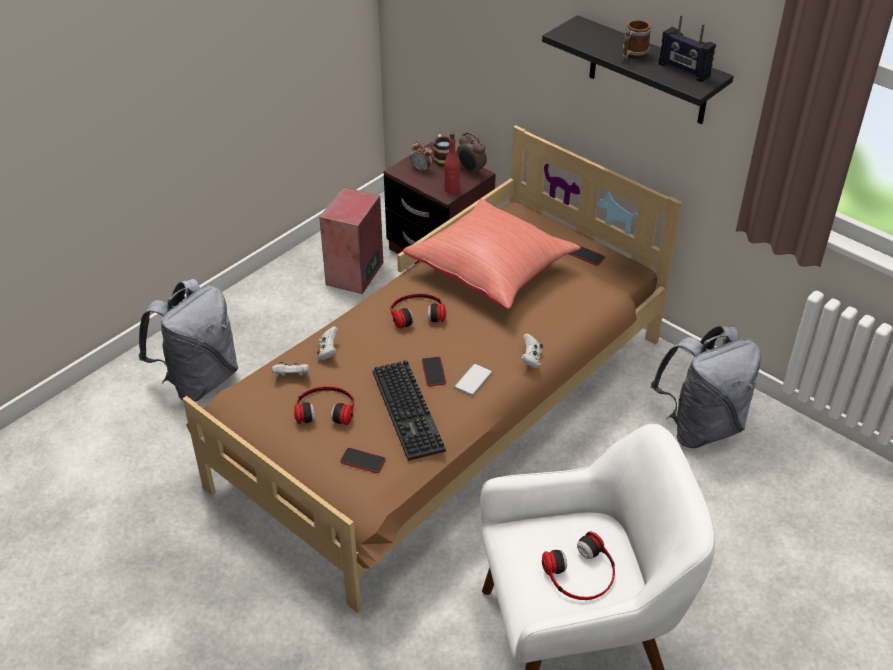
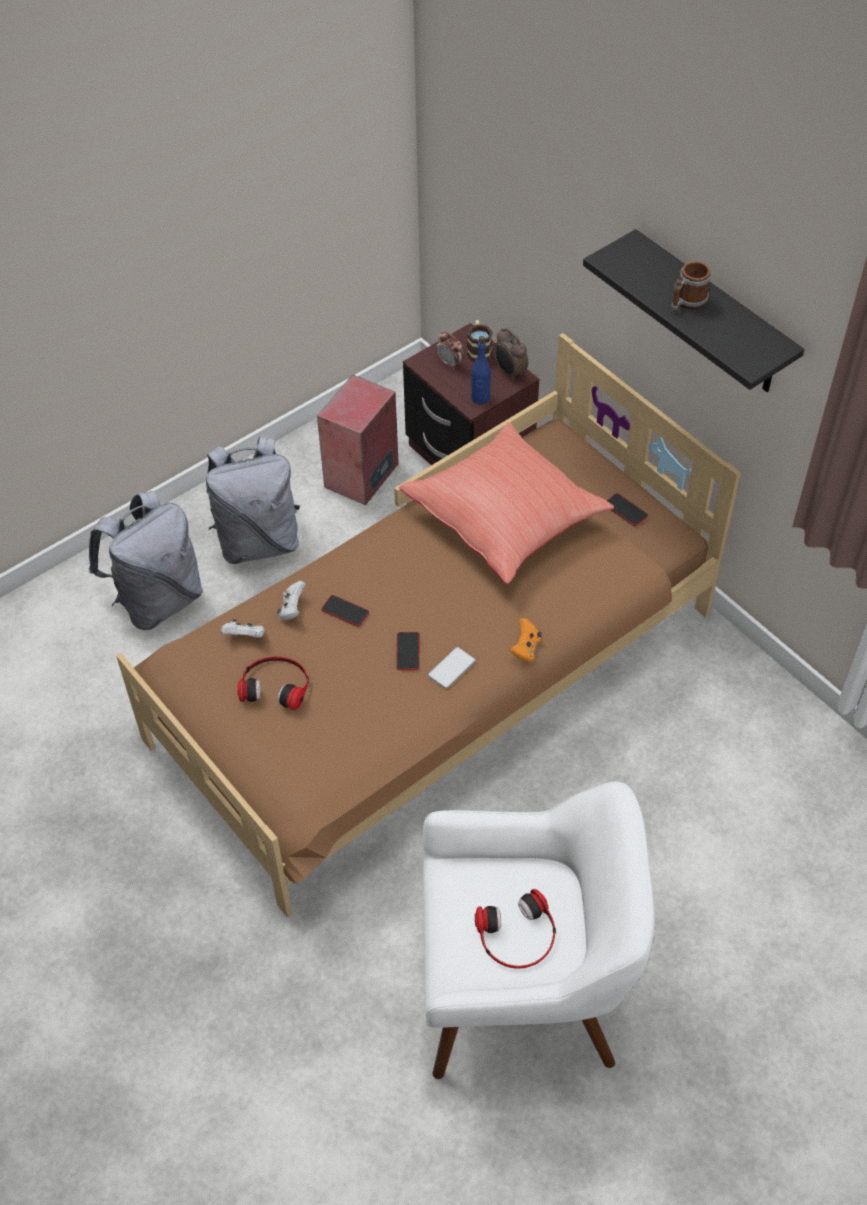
camera: 10 degrees right, 10 degrees up
(363, 461) = (305, 758): phone -> phone (345, 611)
(411, 412) = (371, 701): keyboard -> none
(417, 313) = (404, 568): headphones -> none
(452, 190) = (480, 398): red bottle -> blue bottle
(531, 359) = (525, 648): white game controller -> orange game controller
(683, 70) = (743, 335): radio -> none
(700, 426) = (732, 736): grey backpack -> grey backpack (258, 541)

